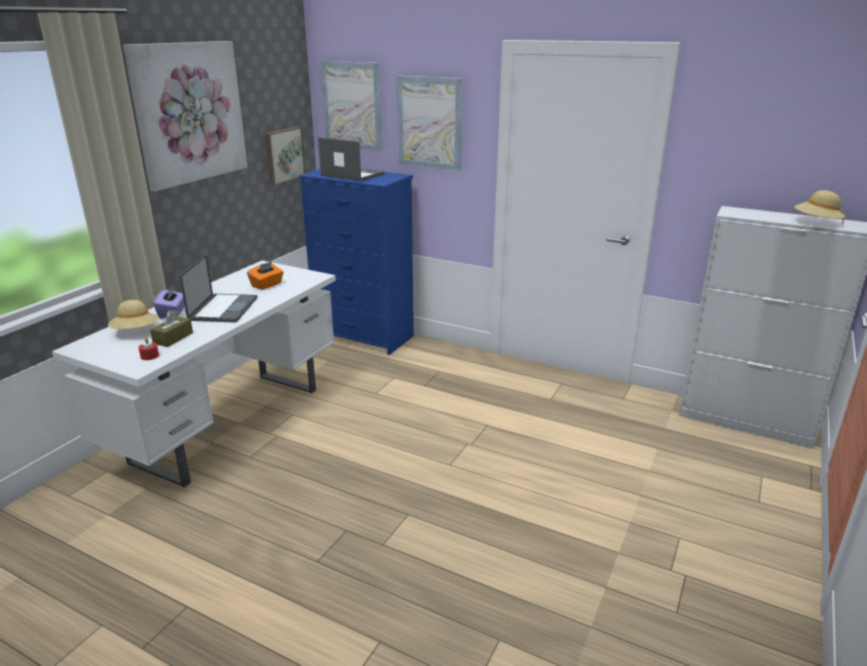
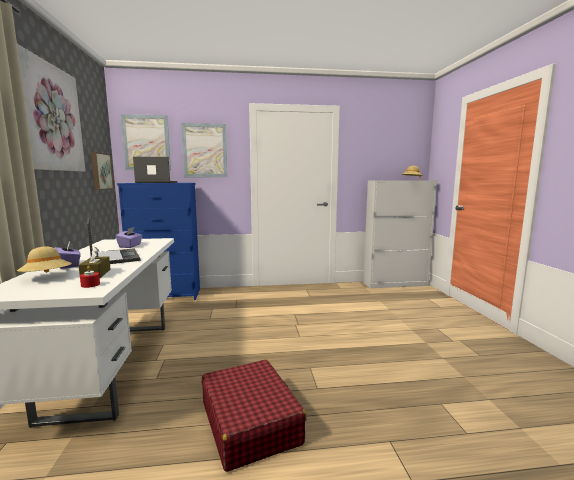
camera: 35 degrees left, 15 degrees down
(267, 285) = (130, 246): orange tissue box -> purple tissue box
(278, 547) = (250, 422): none -> red suitcase

